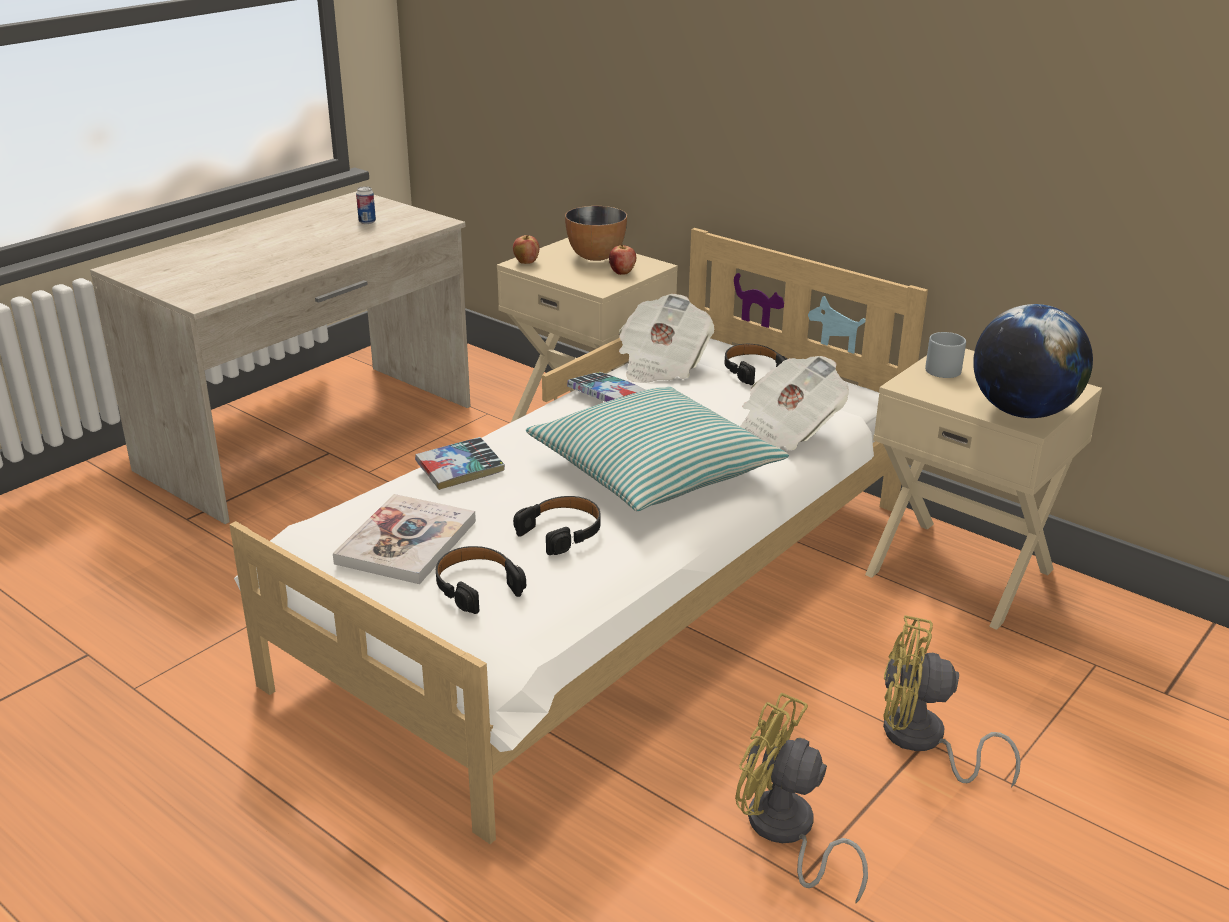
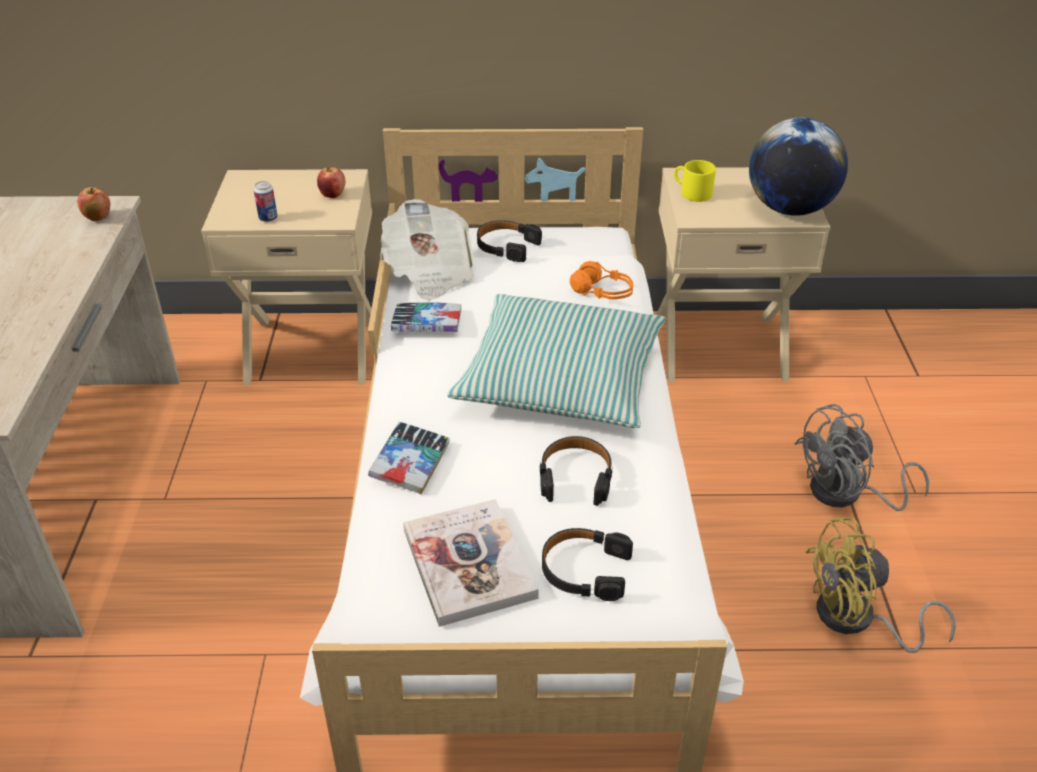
camera: 40 degrees left, 10 degrees up
(367, 222) = (31, 234): can -> can (268, 218)
(526, 262) = (228, 217): apple -> apple (98, 218)
(595, 256) = (283, 186): bowl -> none
(786, 430) = (602, 292): newspaper -> orange headphones
(922, 741) = (846, 494): yellow fan -> grey fan
(939, 368) = (691, 193): grey mug -> yellow mug

